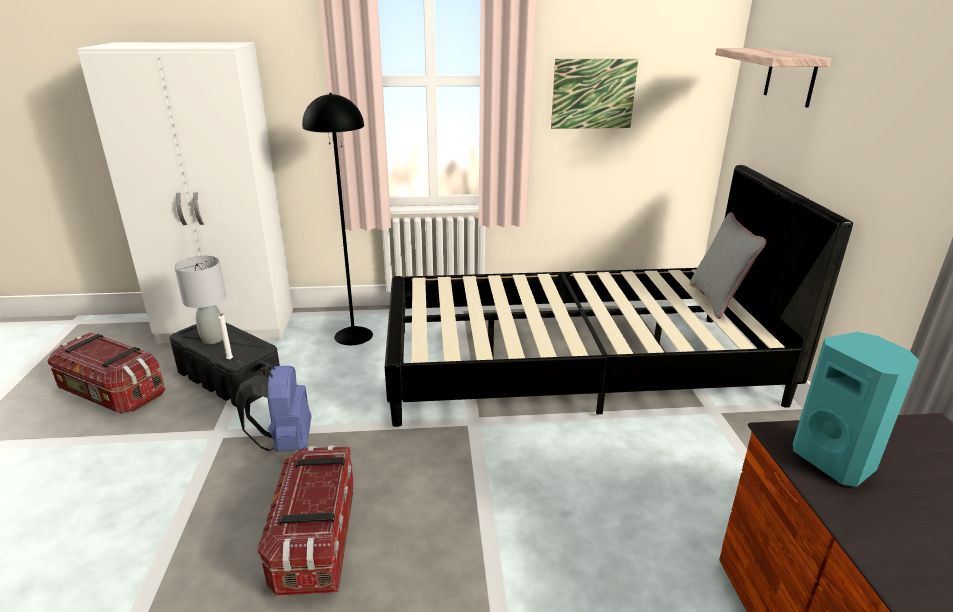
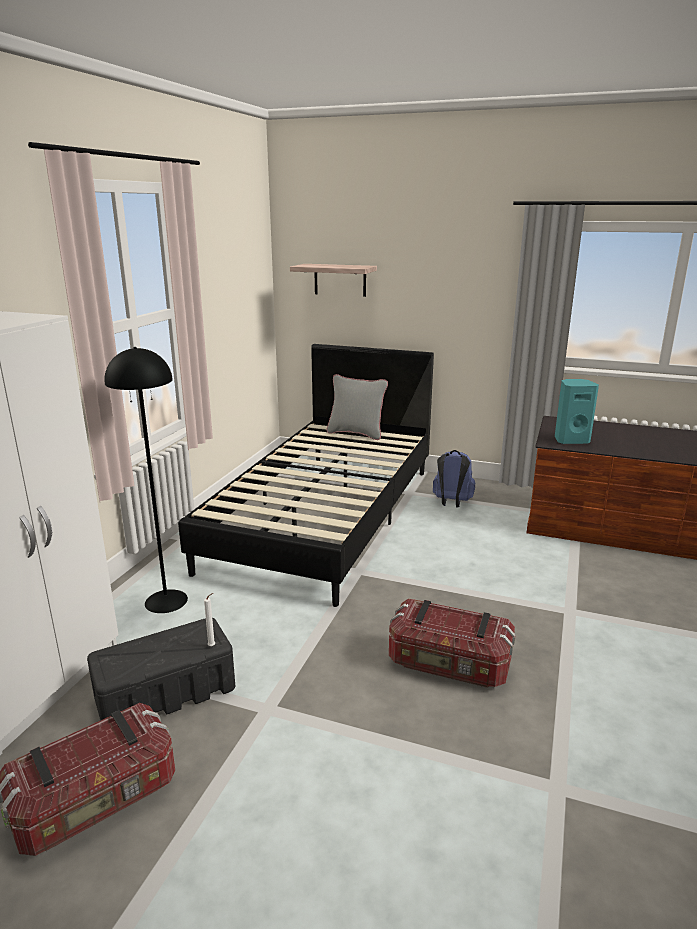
camera: 65 degrees left, 5 degrees down
(213, 339) = (152, 654): grey table lamp -> none
(285, 442) = (316, 666): blue backpack -> blue backpack (451, 503)
(593, 94) = (220, 312): picture -> none

